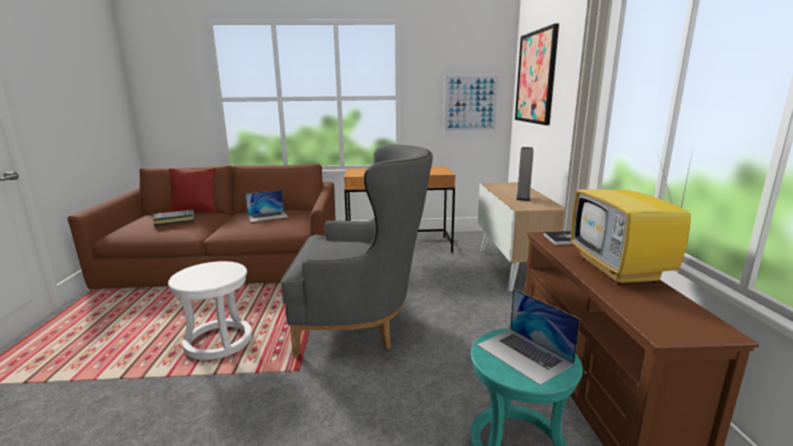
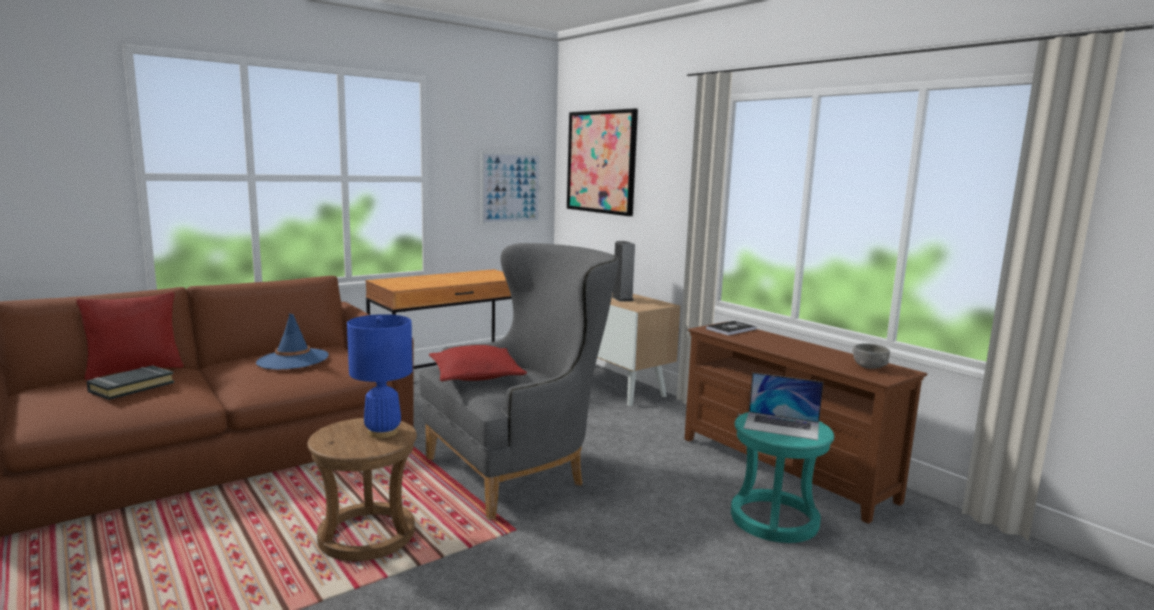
camera: 35 degrees left, 5 degrees down
(219, 342) = (367, 536): white stool -> brown stool
(221, 274) = (382, 432): none -> blue table lamp
(268, 216) = (293, 360): laptop -> blue hat
(327, 245) = (476, 376): none -> red pillow
(620, 270) = (801, 346): television -> none
(671, 315) = (869, 367): none -> grey bowl

